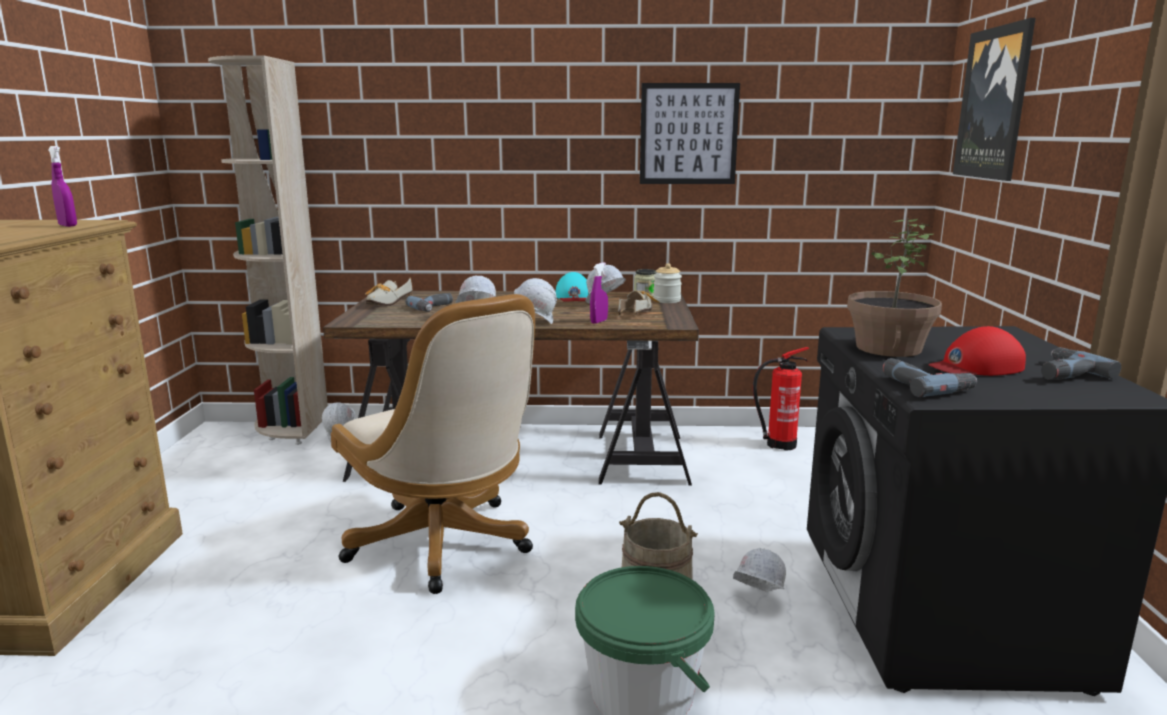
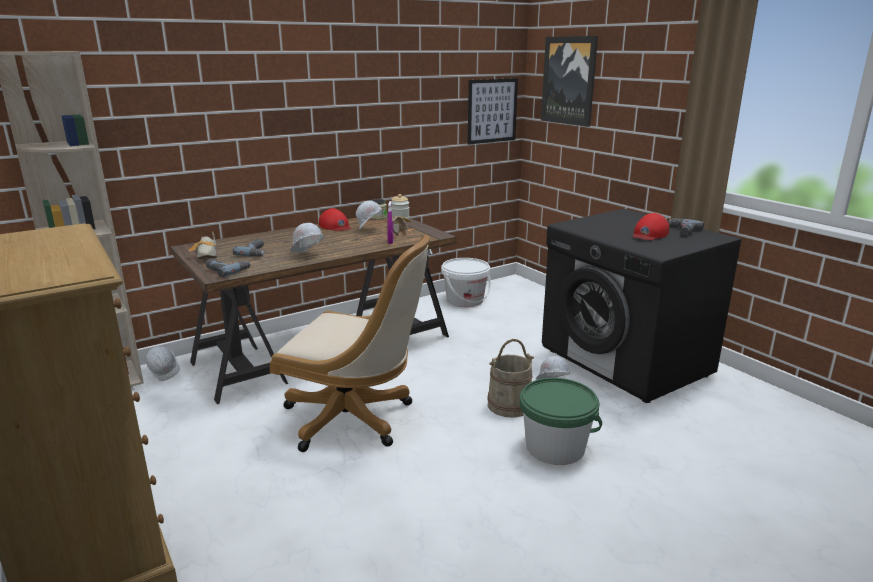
camera: 35 degrees left, 5 degrees up
(68, 226) = (67, 238): purple spray bottle -> none
(536, 322) = (353, 250): white hard hat -> none
(573, 296) = (335, 226): turquoise cap -> red cap
(688, 134) = (391, 101): picture -> picture (492, 111)
(778, 444) = (465, 300): fire extinguisher -> white bucket
(887, 348) = (599, 231): potted plant -> none
(924, 385) = (648, 248): power drill -> power drill (227, 270)

